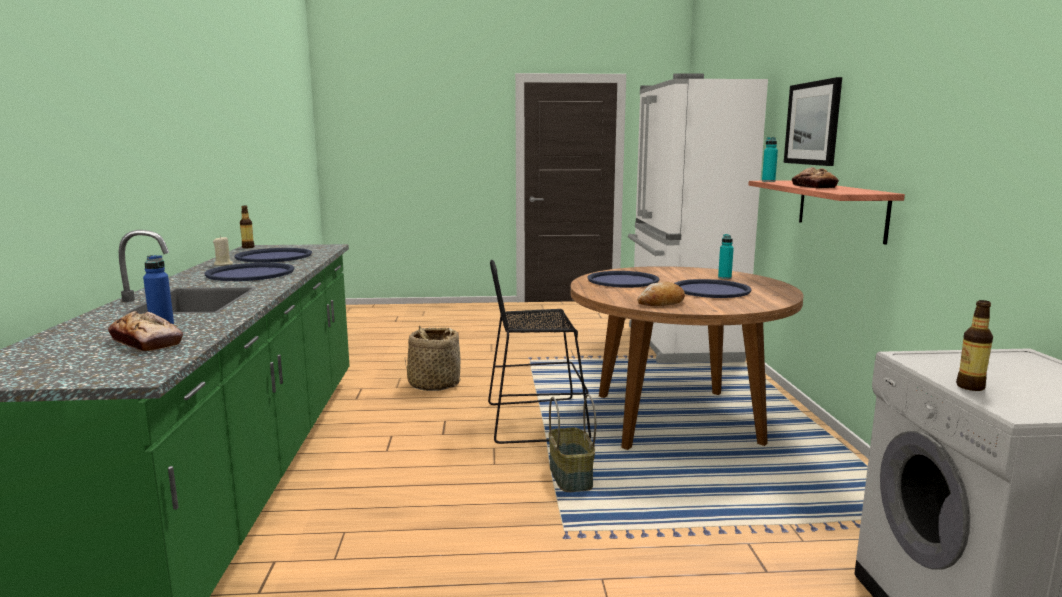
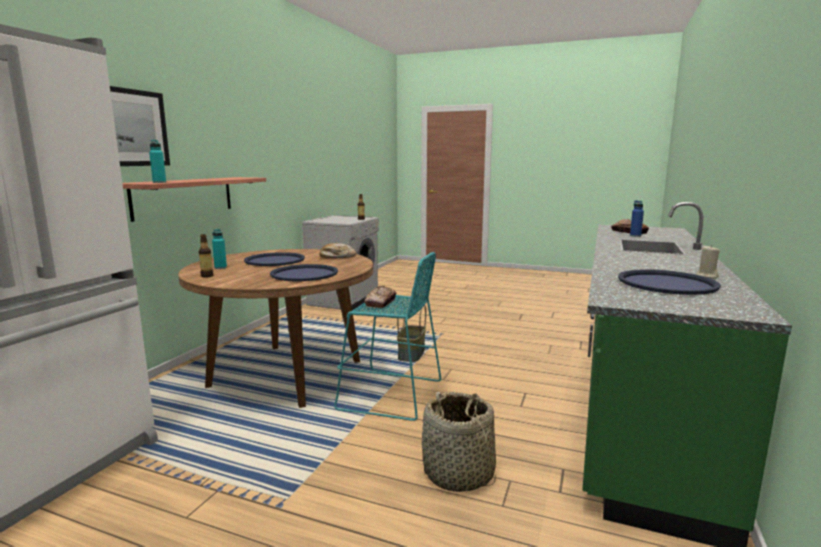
camera: 155 degrees left, 0 degrees up
(248, 247) = (757, 312): bottle -> bottle (207, 276)
(250, 273) = (649, 261): blue tray -> none
(538, 420) = (389, 394): black stool -> turquoise stool
(813, 187) = (214, 179): bread -> bread (381, 302)

